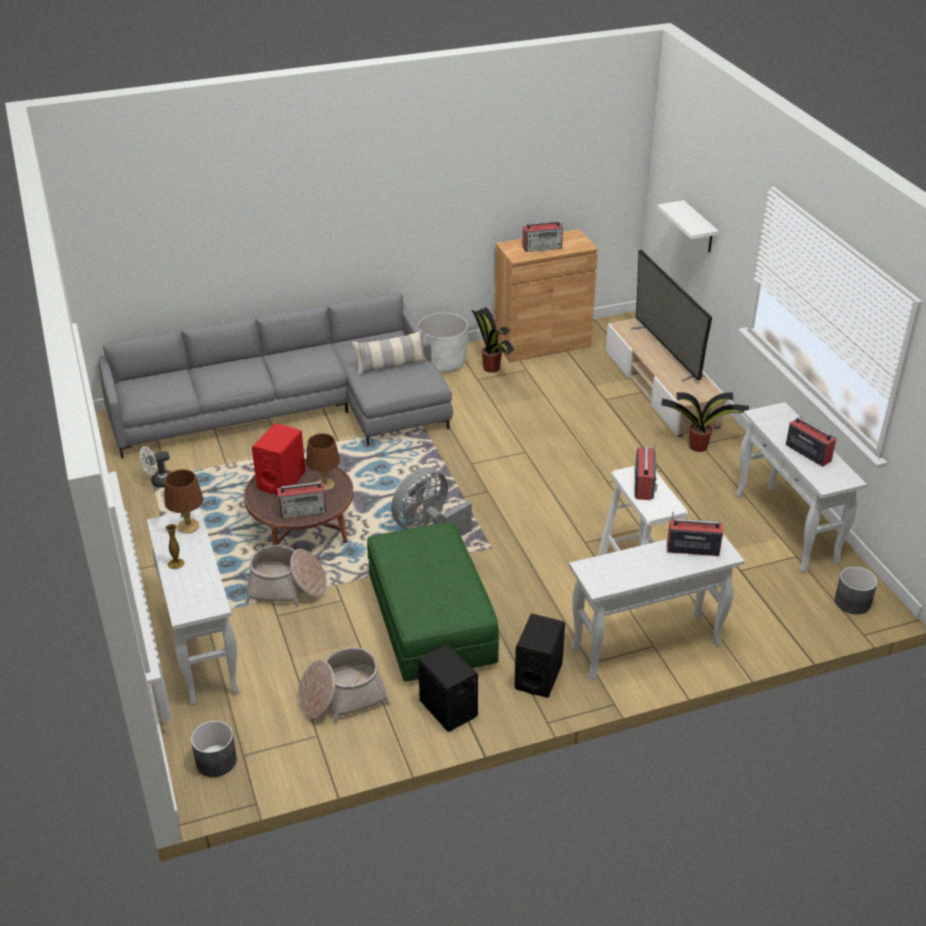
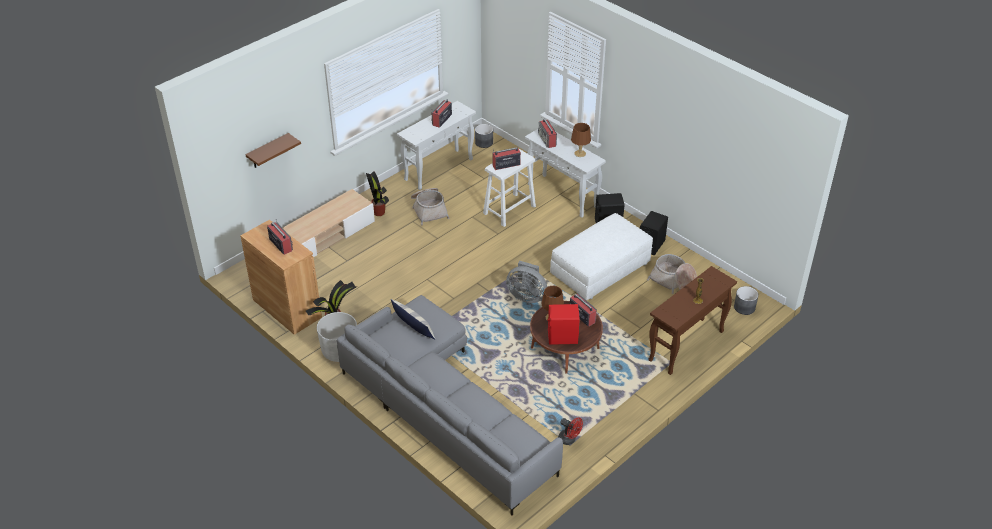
camera: 115 degrees left, 5 degrees up
(159, 482) = (569, 440): white fan -> red fan
(189, 526) = (667, 309): brown table lamp -> brown table lamp (579, 153)
(201, 648) = (686, 346): white console table -> brown console table
(287, 588) = (617, 333): basket -> basket (429, 210)
(430, 622) = (600, 269): green ottoman -> white ottoman
(666, 351) = (308, 221): television -> none
(699, 228) = (268, 151): white shelf -> brown shelf

